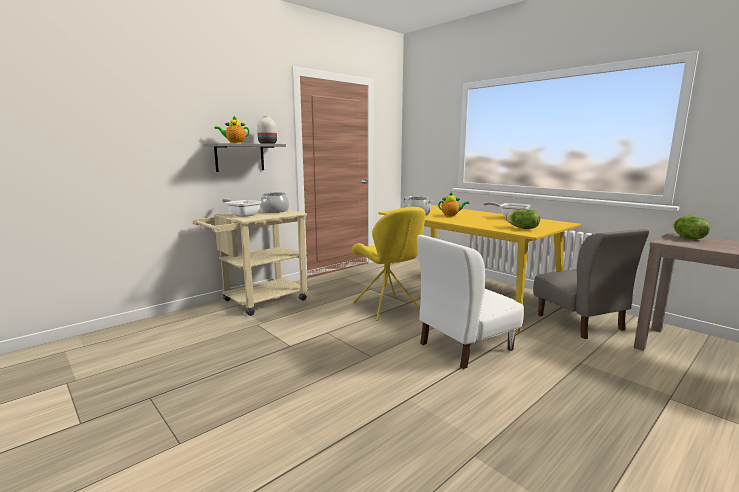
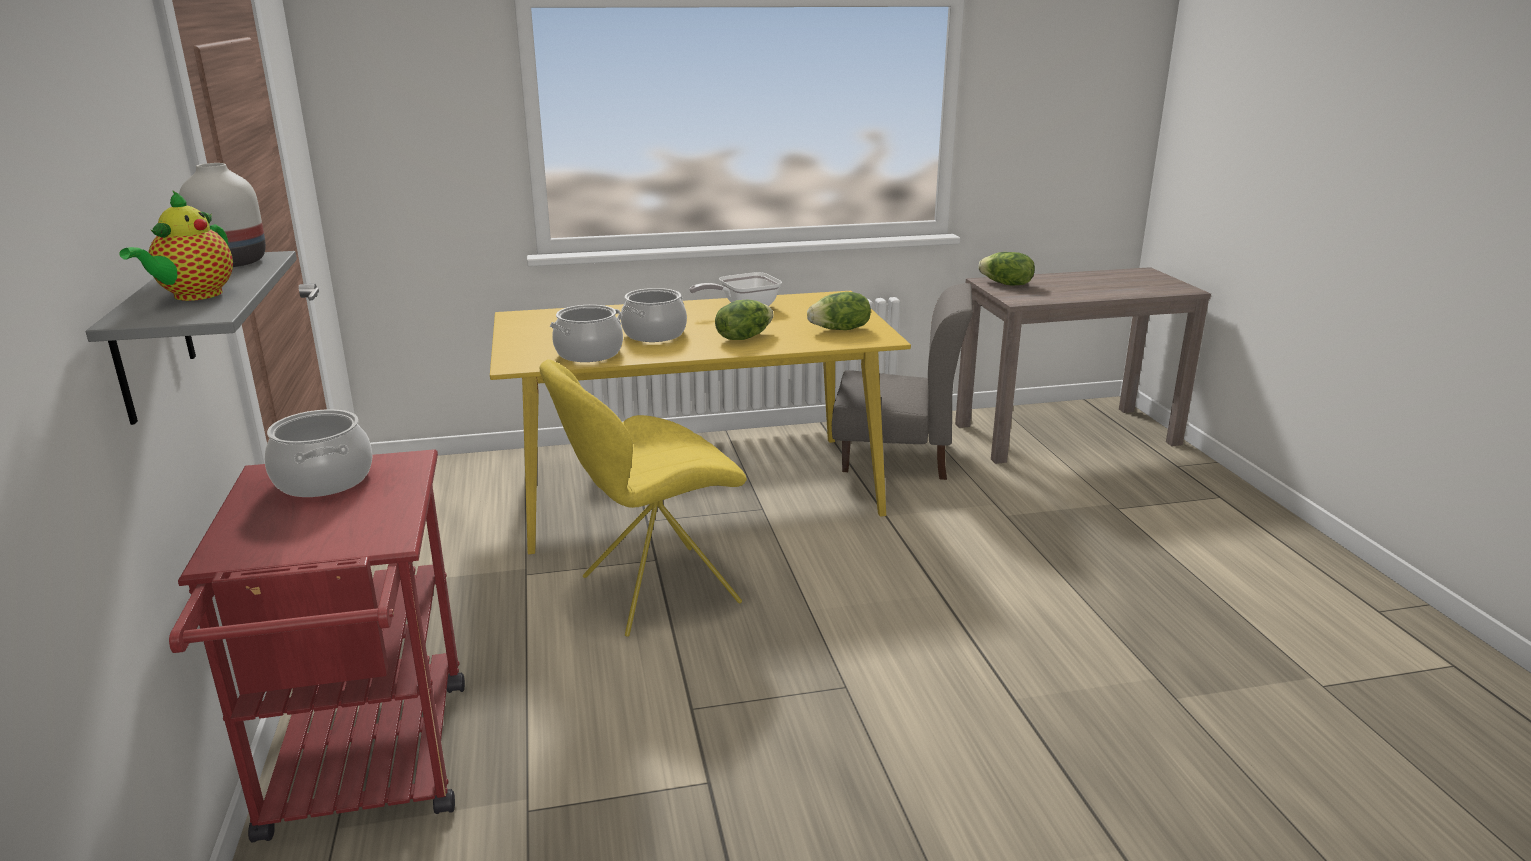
camera: 60 degrees left, 10 degrees up
(242, 215) = (315, 537): frying pan -> none
(258, 302) = (367, 773): beige cart -> red cart
(387, 308) = (654, 591): yellow chair -> yellow chair turned 150 degrees clockwise
(451, 215) = (654, 334): teapot -> cooking pot
(464, 346) = (889, 578): white chair -> none
(476, 222) = (743, 337): none -> lettuce

